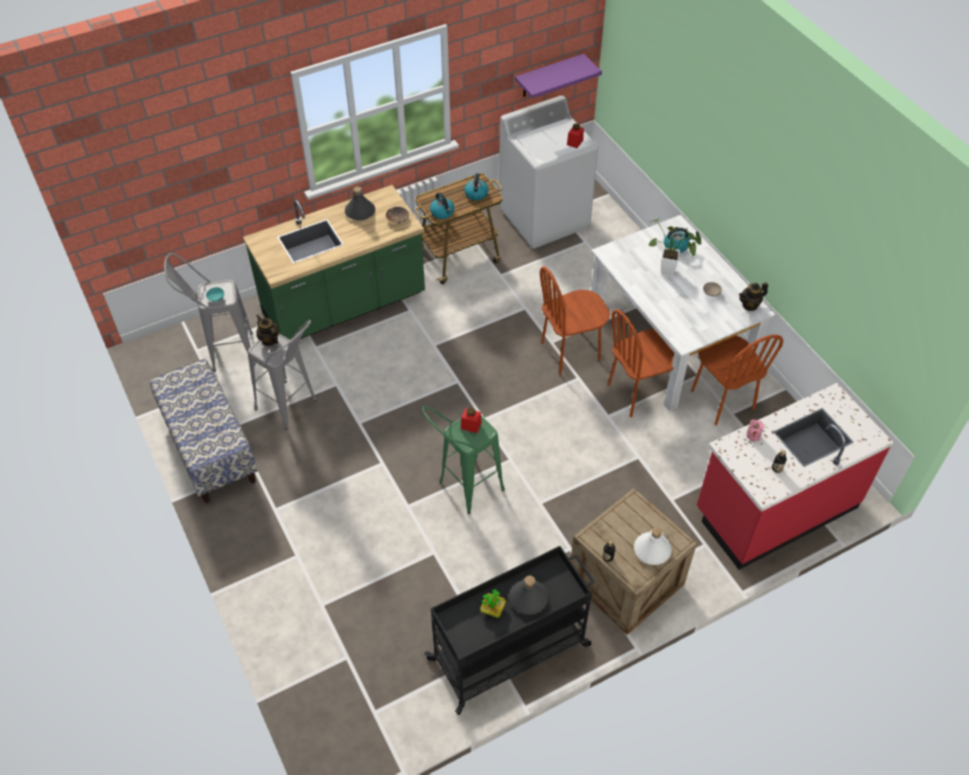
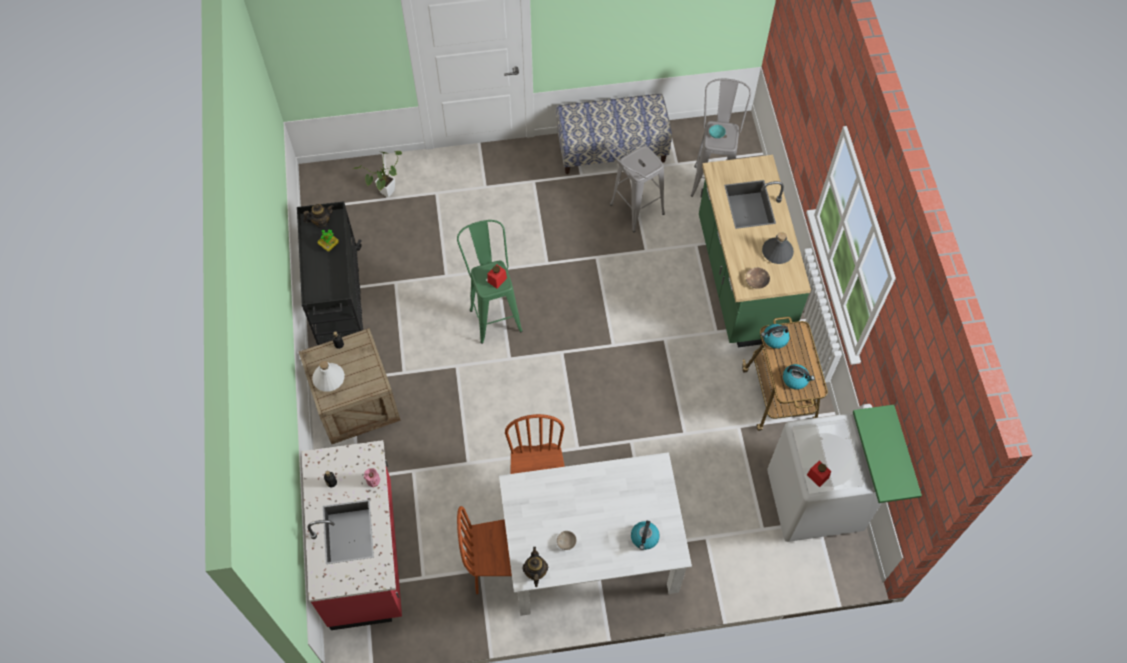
camera: 110 degrees right, 10 degrees up
(269, 340) = (651, 162): teapot -> teapot (321, 221)
(528, 598) = (325, 270): grey bottle -> none
(549, 76) = (903, 455): purple shelf -> green shelf
(570, 352) = (612, 453): brown chair -> none
(671, 271) = (609, 516): potted plant -> potted plant (385, 194)

